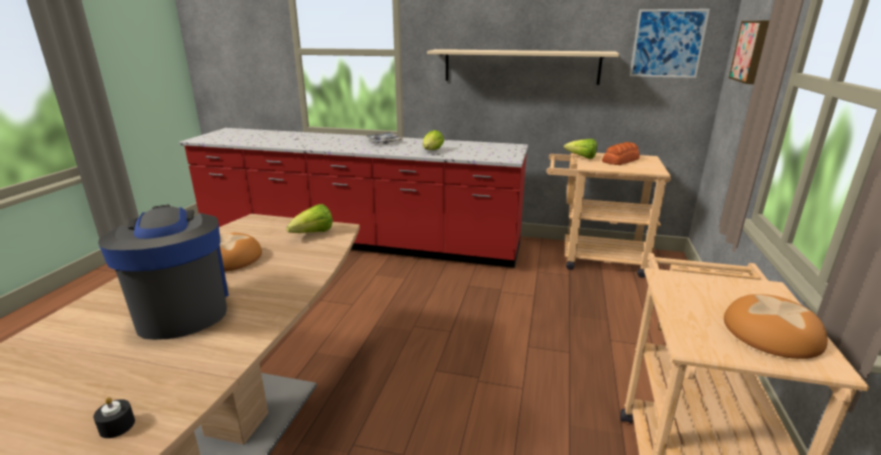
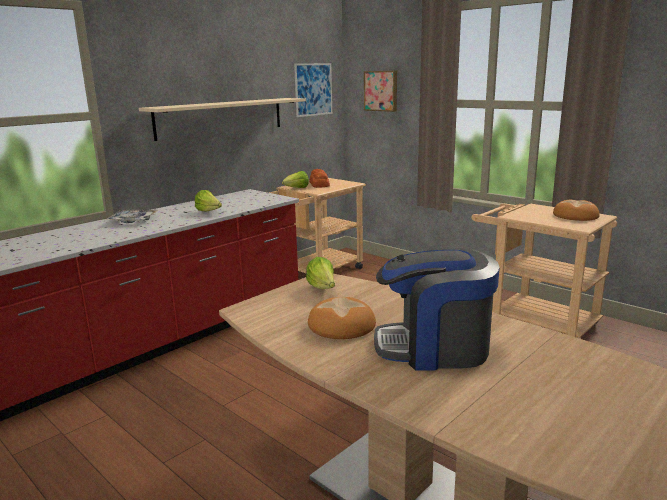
camera: 60 degrees left, 5 degrees down
(117, 426) = (604, 370): black candle -> none

